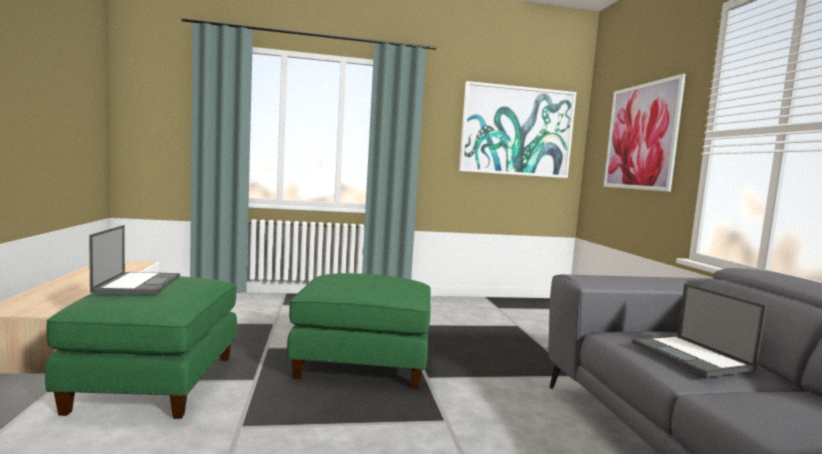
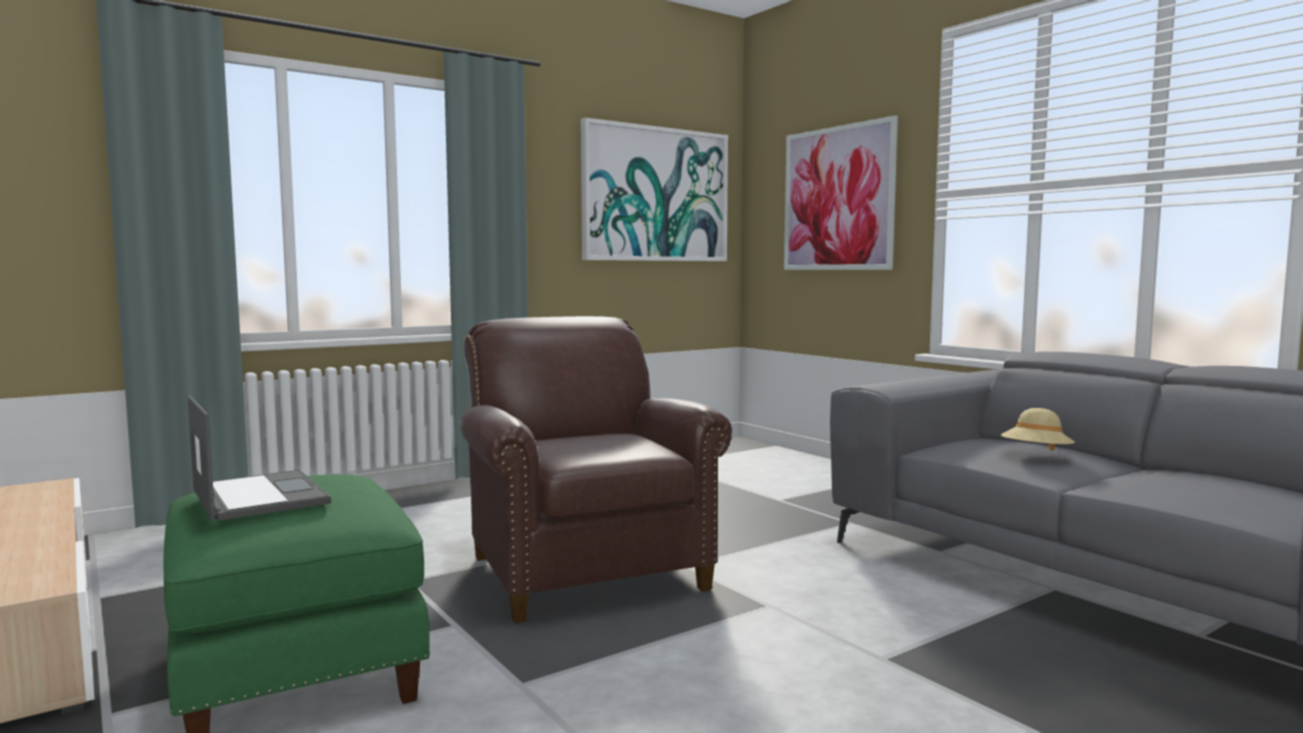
camera: 25 degrees left, 0 degrees up
(363, 364) = (582, 568): green ottoman -> brown armchair
(692, 356) = (1036, 455): laptop -> beige hat

